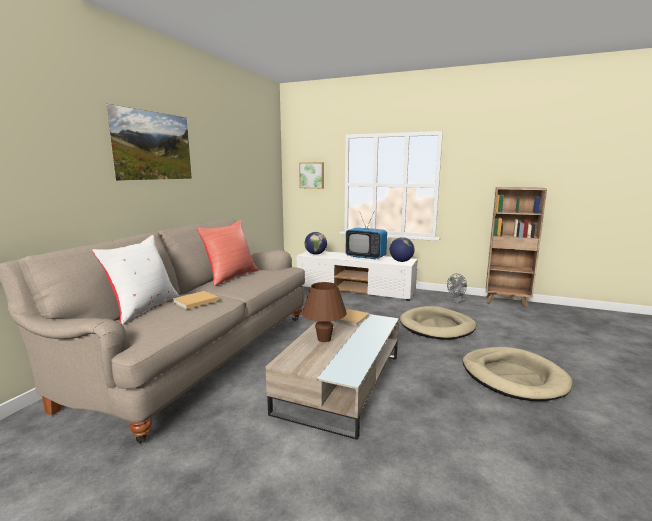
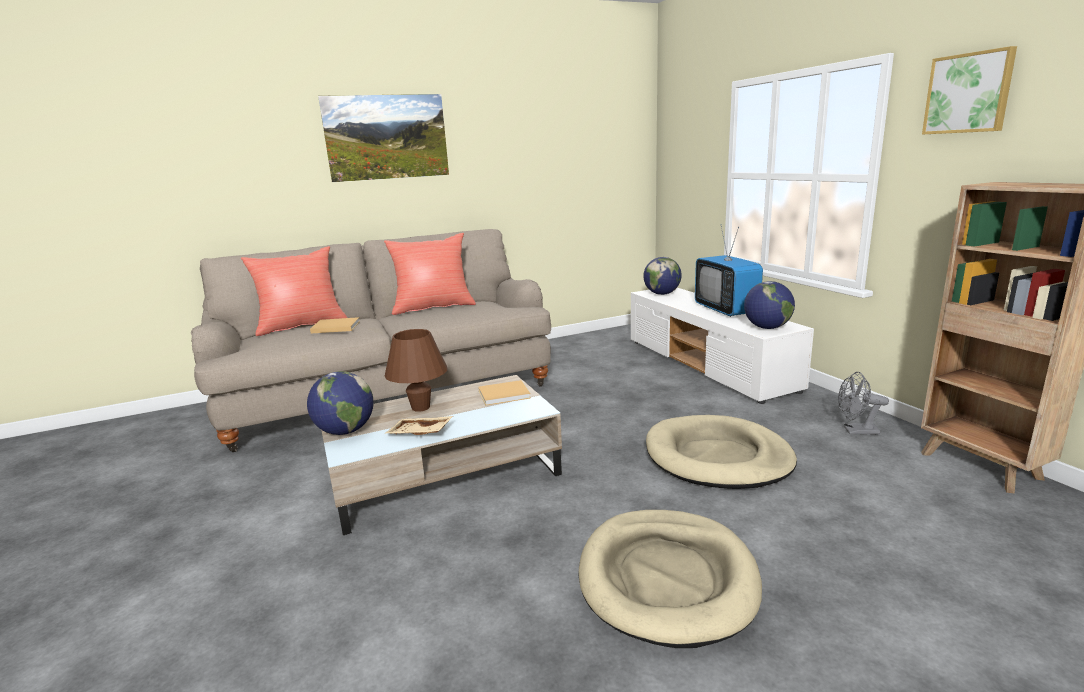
camera: 45 degrees right, 5 degrees up
(143, 308) = (301, 325): white pillow -> red pillow
(312, 175) = (688, 159): picture -> picture (969, 93)
(314, 366) = (345, 431): none -> globe
(361, 350) = (419, 433): none -> beige tray

